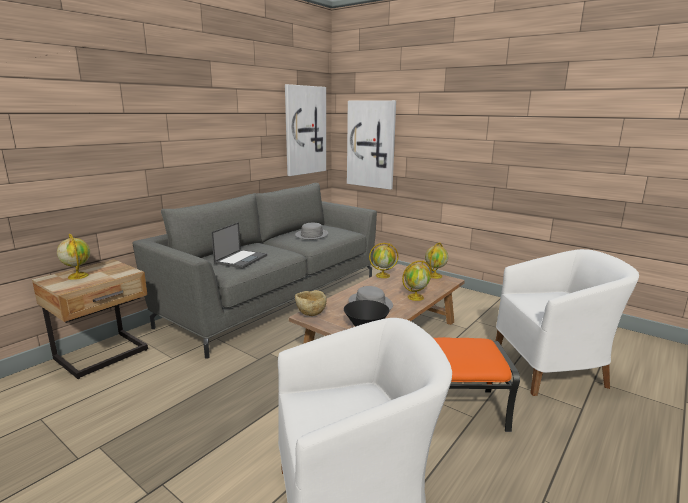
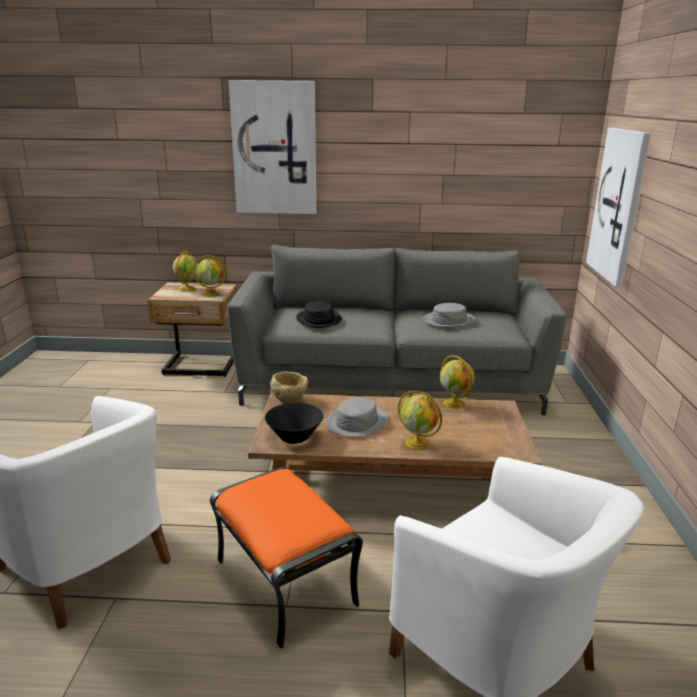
camera: 55 degrees right, 5 degrees up
(241, 259) = (319, 319): laptop -> black hat
(305, 130) = (530, 171): picture -> picture (274, 149)
(435, 275) = (516, 437): globe -> globe (211, 294)

